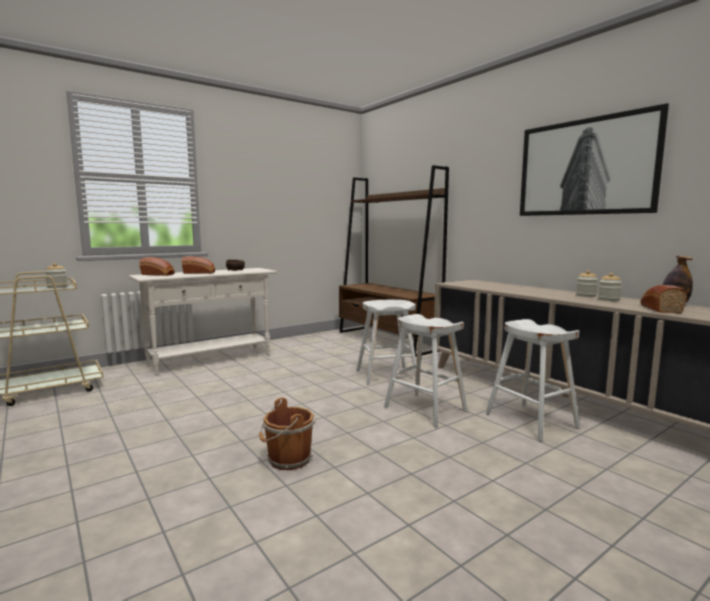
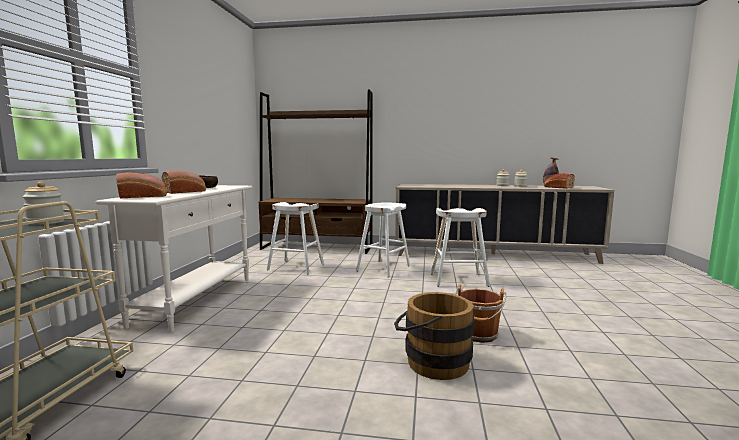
camera: 45 degrees left, 0 degrees up
(202, 458) = (431, 362): none -> brown bucket
(531, 421) = (512, 269): white stool -> white stool (296, 267)
(586, 167) = (487, 102): picture -> none

